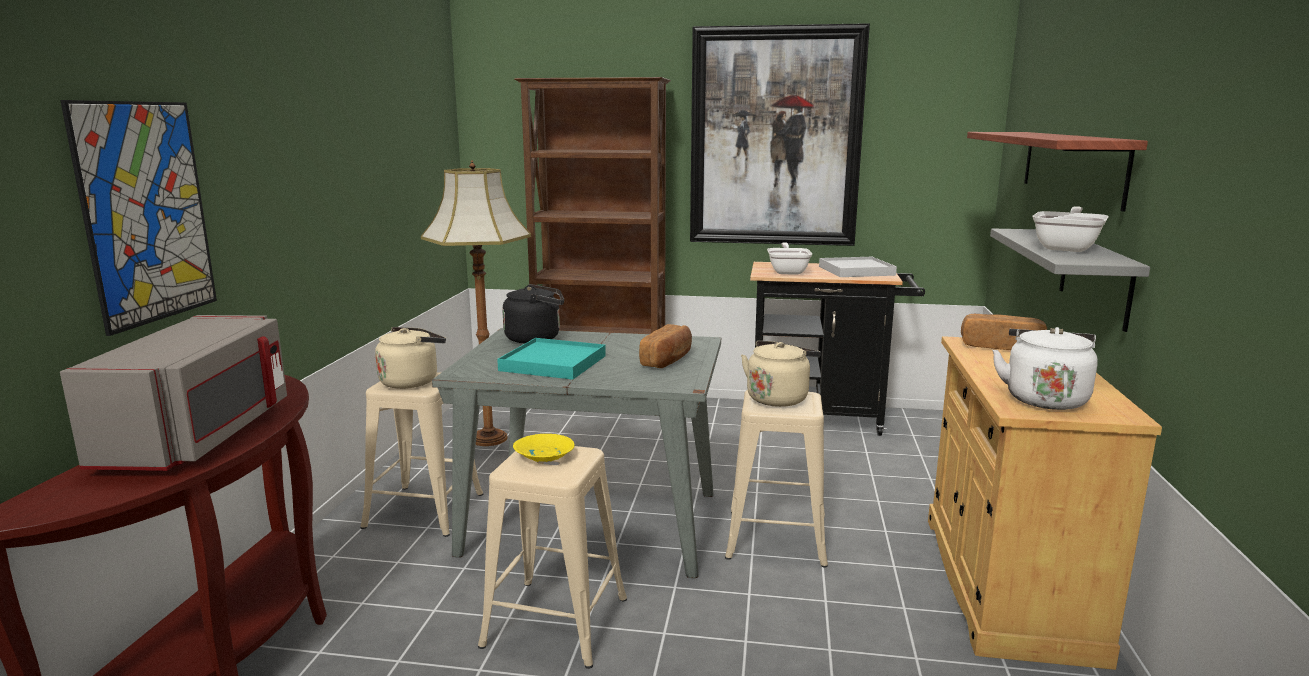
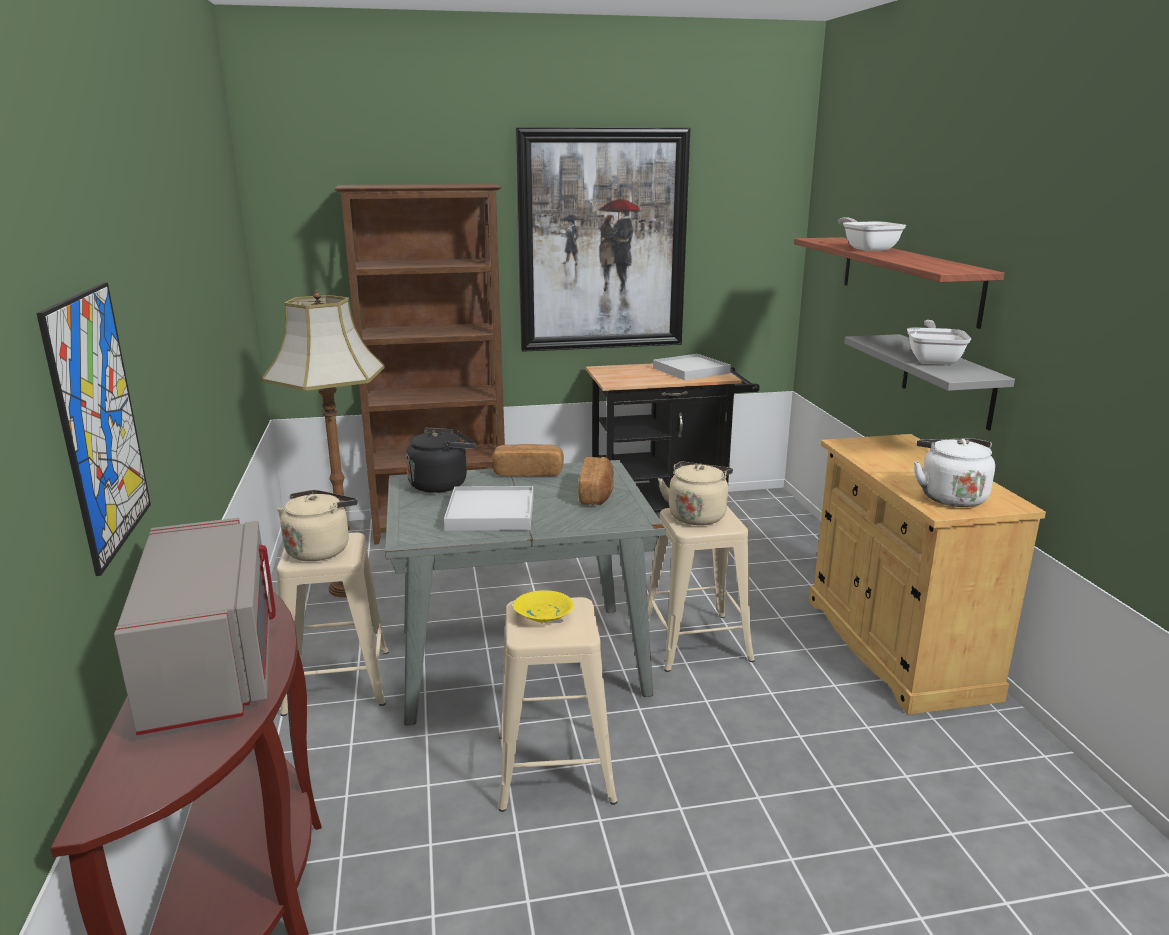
camera: 20 degrees left, 5 degrees up
(553, 363) = (491, 513): turquoise tray -> white tray
(788, 271) = (631, 377): frying pan -> frying pan (867, 249)
(1001, 346) = (875, 445): bread -> bread (528, 472)

